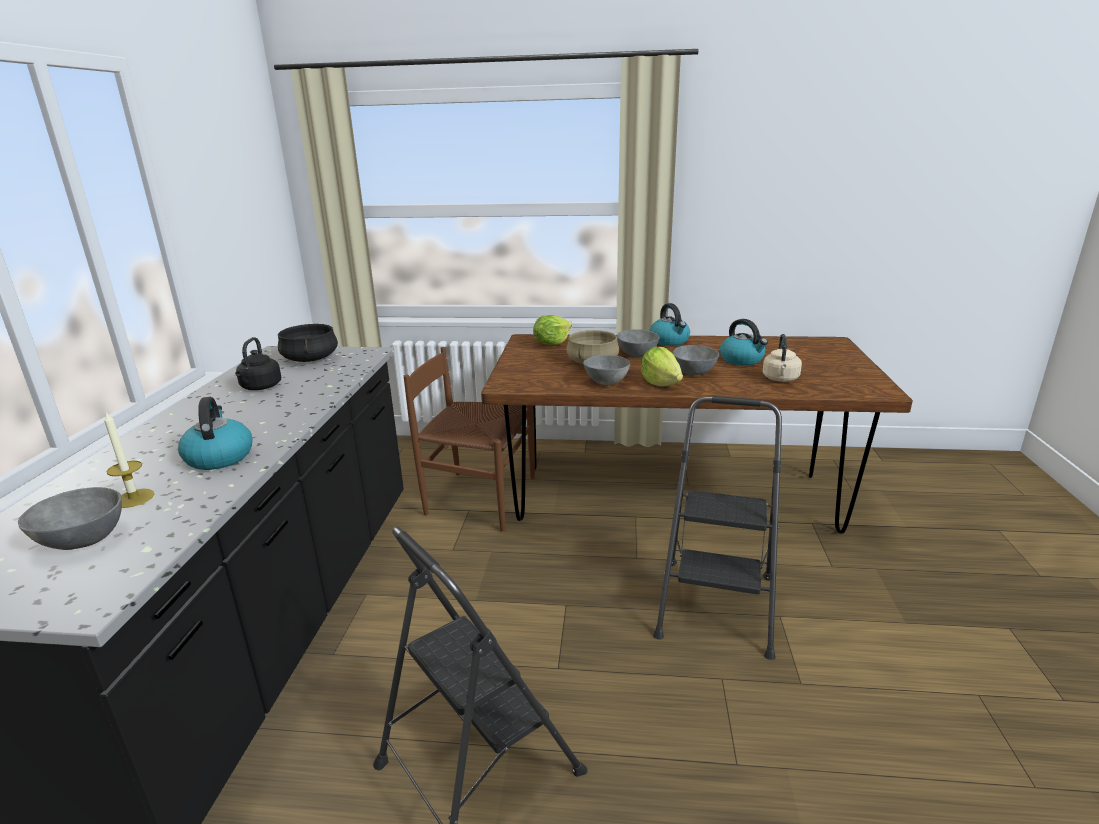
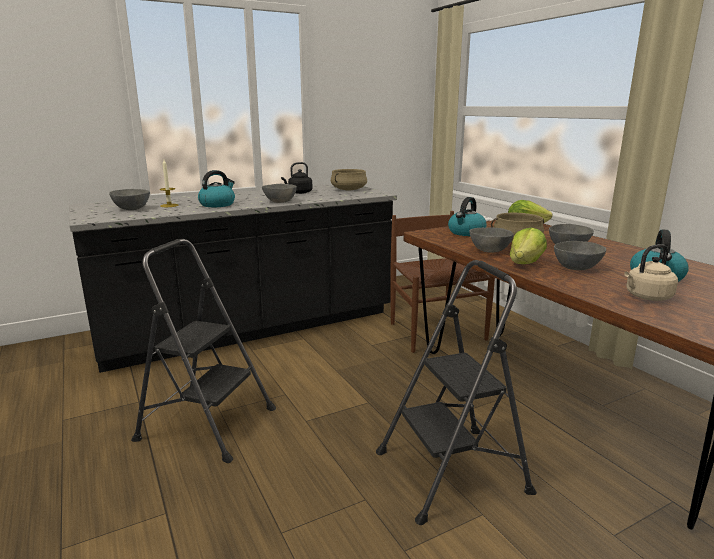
camera: 55 degrees right, 5 degrees down
(298, 413) = (279, 202): none -> grey bowl
(311, 359) = (349, 190): black cooking pot -> beige cooking pot
(670, 341) = (628, 250): kettle -> kettle (466, 233)

